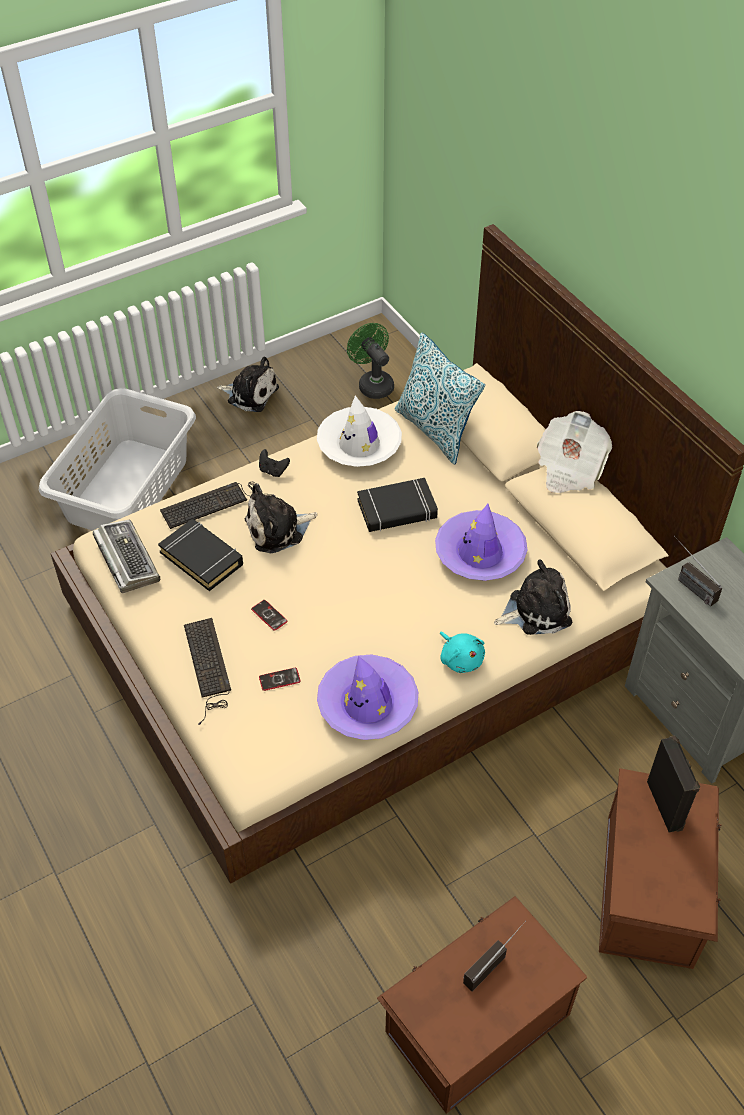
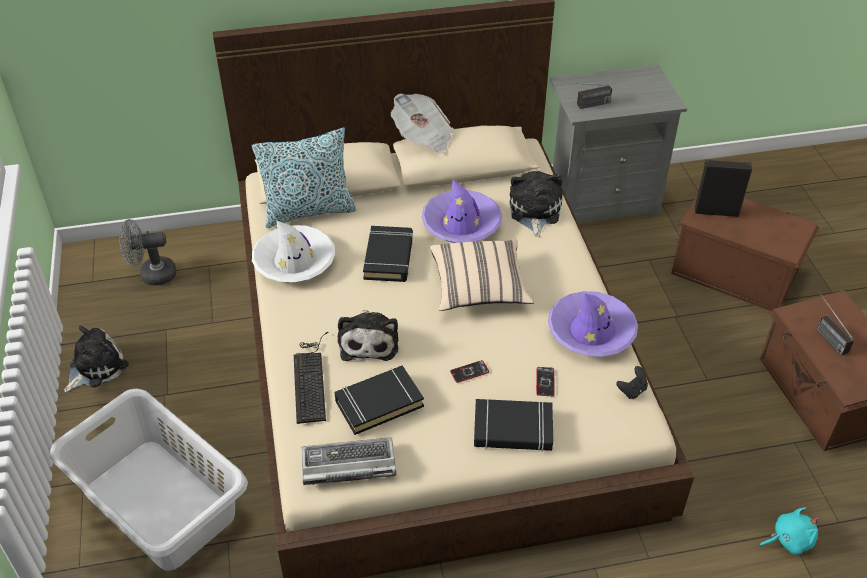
camera: 70 degrees left, 5 degrees down
(207, 667) = (513, 429): keyboard -> black book
(273, 471) = (291, 327): black game controller -> black game controller (632, 390)
(372, 384) = (152, 275): green fan -> grey fan
(389, 593) = (479, 287): none -> beige pillow
(460, 659) = (565, 265): turquoise plush toy -> turquoise plush toy (789, 540)

